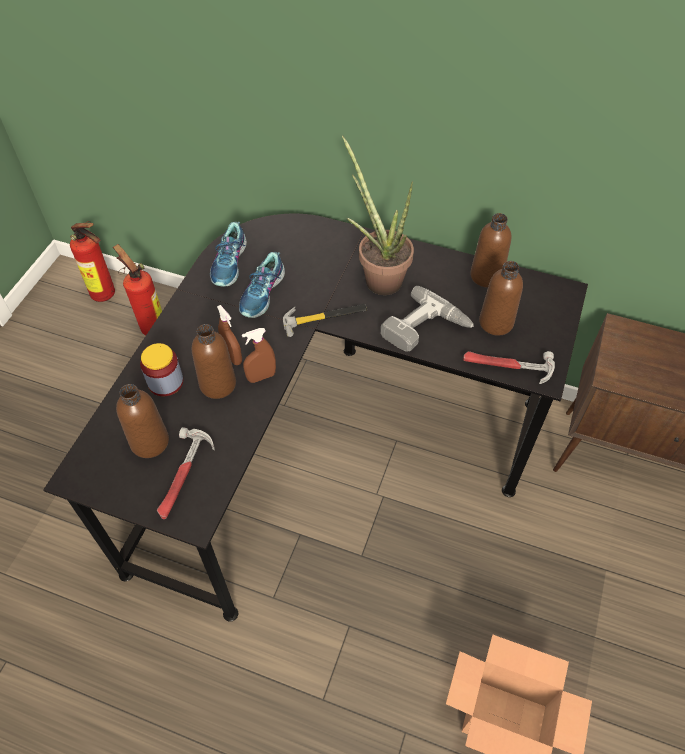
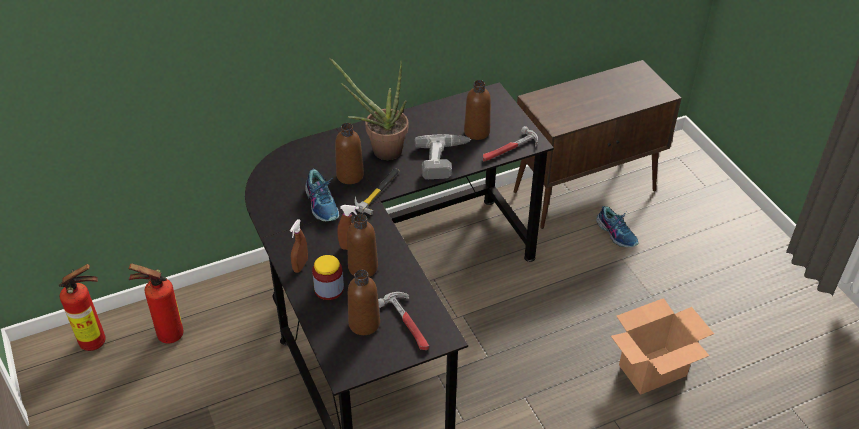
camera: 45 degrees left, 10 degrees down
(230, 263) = (276, 201): shoe -> shoe (616, 233)
(261, 377) = (383, 246): brown spray bottle -> brown spray bottle (300, 265)
(486, 276) = (441, 111): brown bottle -> brown bottle (350, 175)

